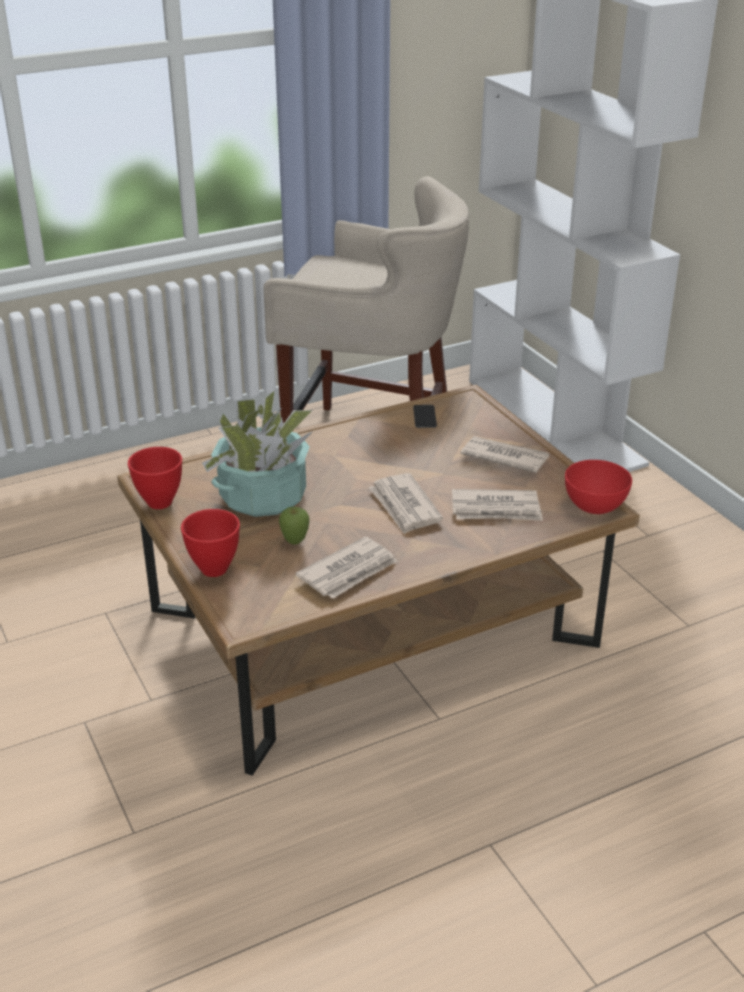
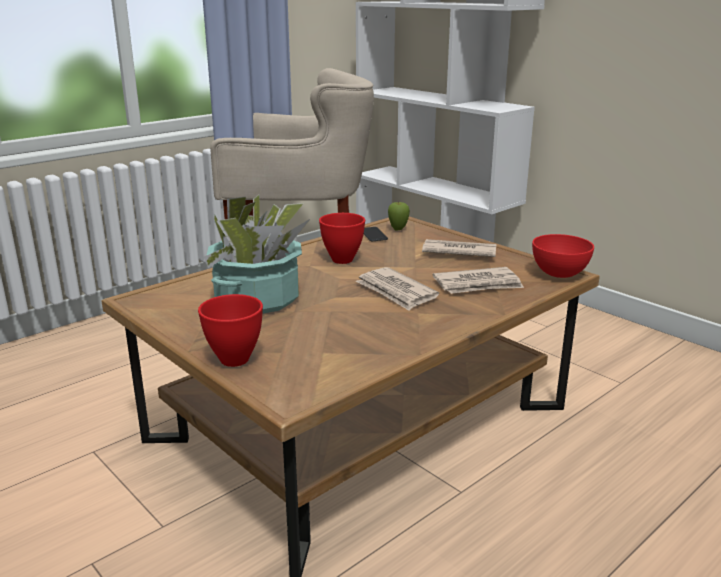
camera: 15 degrees left, 10 degrees down
(158, 503) = (152, 315): red bowl -> red bowl (341, 260)
(295, 542) = (307, 329): apple -> apple (398, 229)
(349, 571) = (376, 344): newspaper -> none

